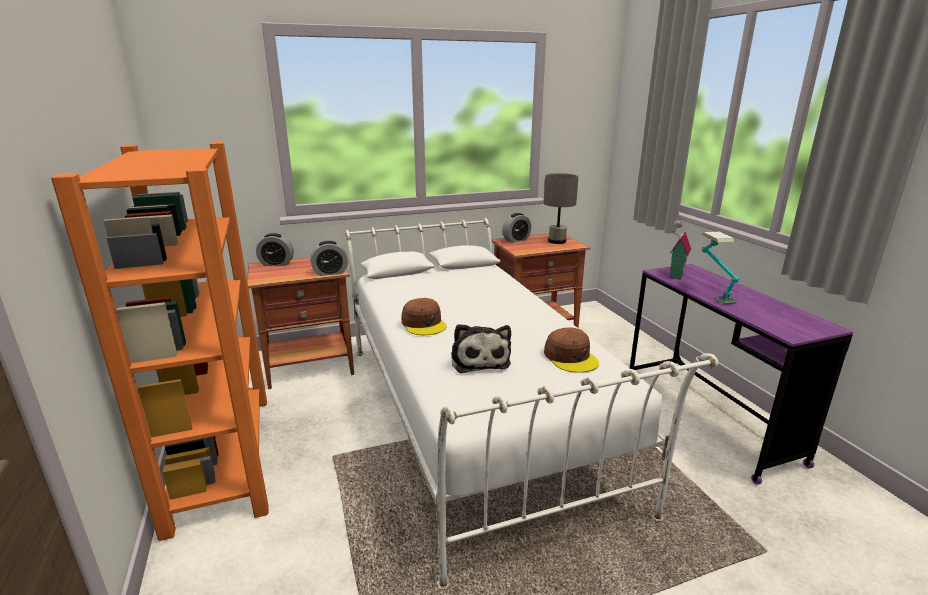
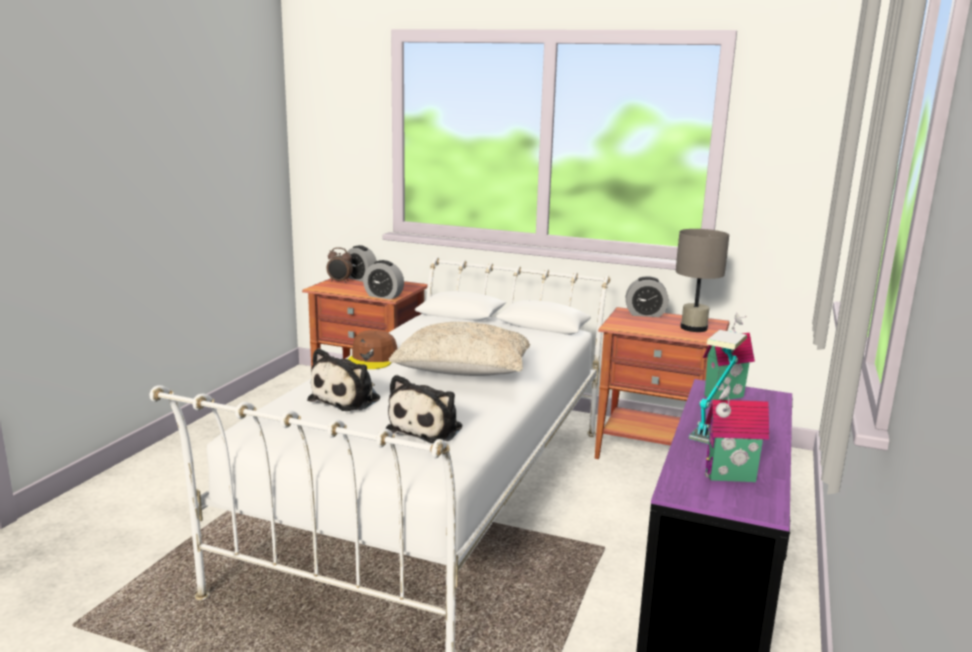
camera: 40 degrees right, 5 degrees down
(222, 458) = (211, 440): orange bookcase -> none
(264, 270) = (340, 281): none -> alarm clock
(500, 310) = (464, 372): none -> beige pillow
(571, 357) = (428, 428): brown cap -> plush toy
(784, 317) = (730, 478): none -> toy house

